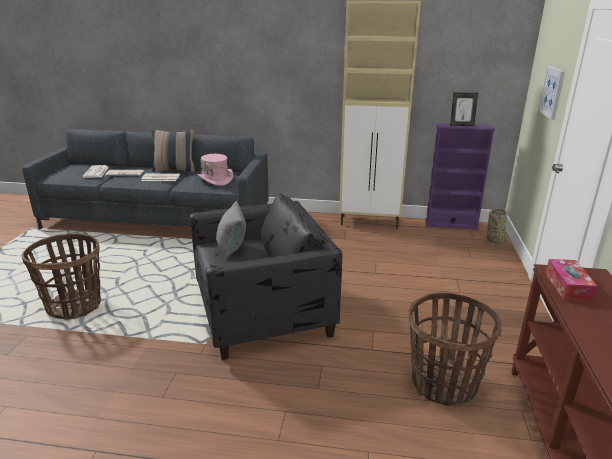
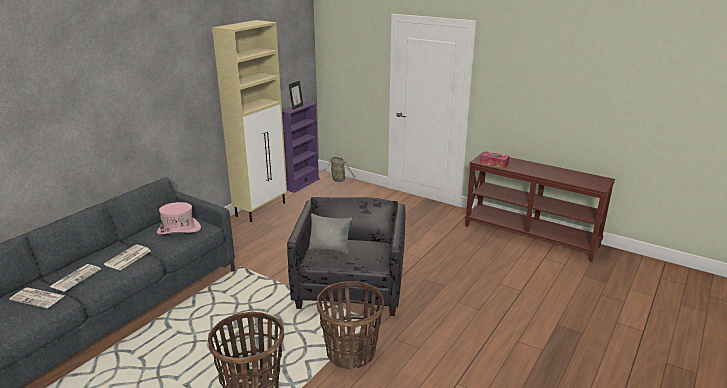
camera: 65 degrees left, 0 degrees up
(175, 170) = (111, 247): pillow -> none
(443, 384) = (464, 247): basket -> basket (351, 353)
(552, 92) = (363, 70): picture -> none

